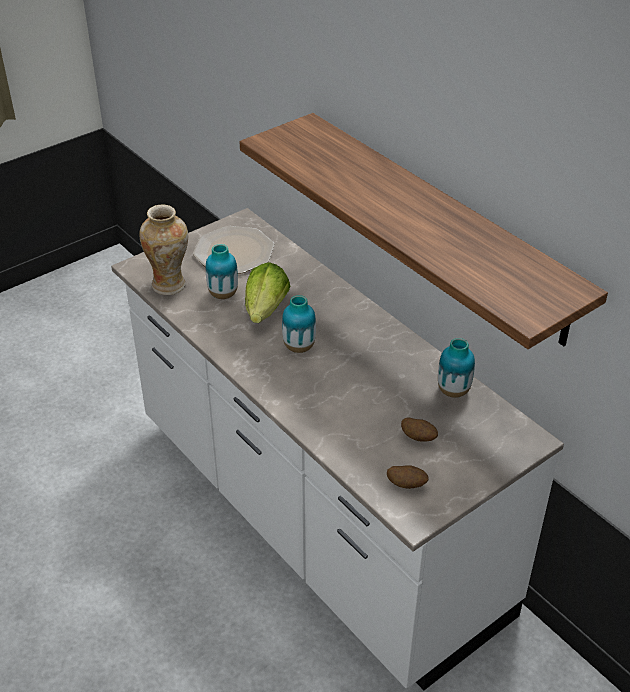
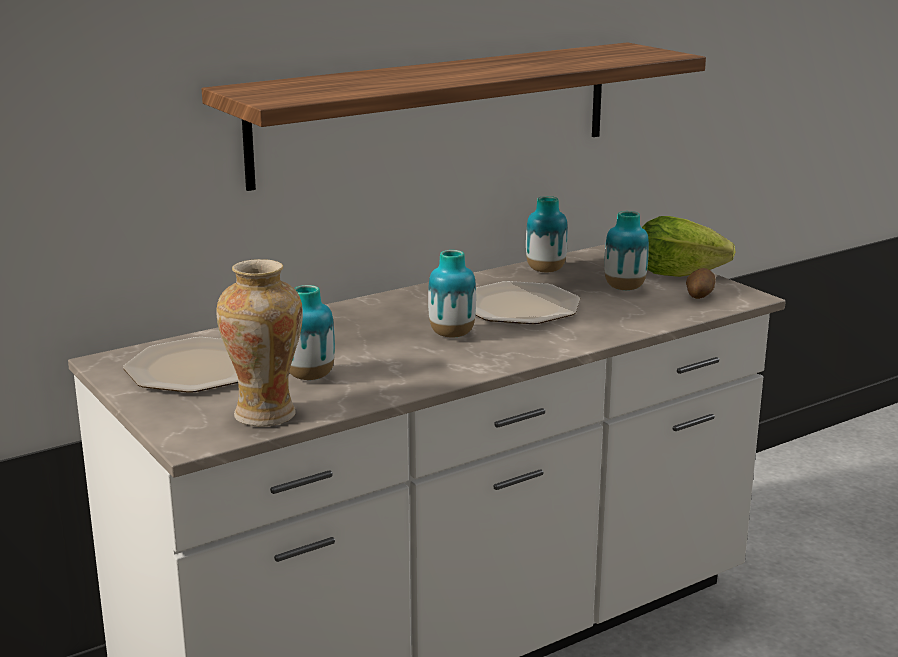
camera: 85 degrees left, 20 degrees down
(266, 309) = (360, 351): lettuce -> lettuce (677, 274)
(363, 378) = (519, 306): none -> plate
(418, 438) = (624, 288): potato -> vase

